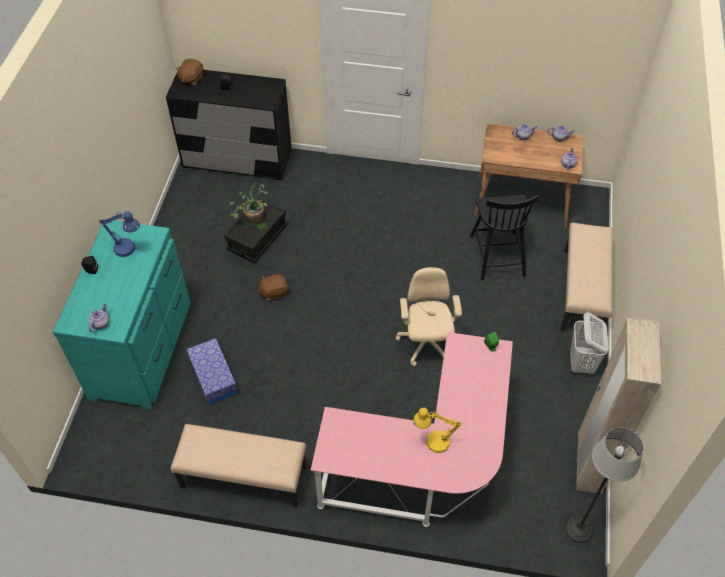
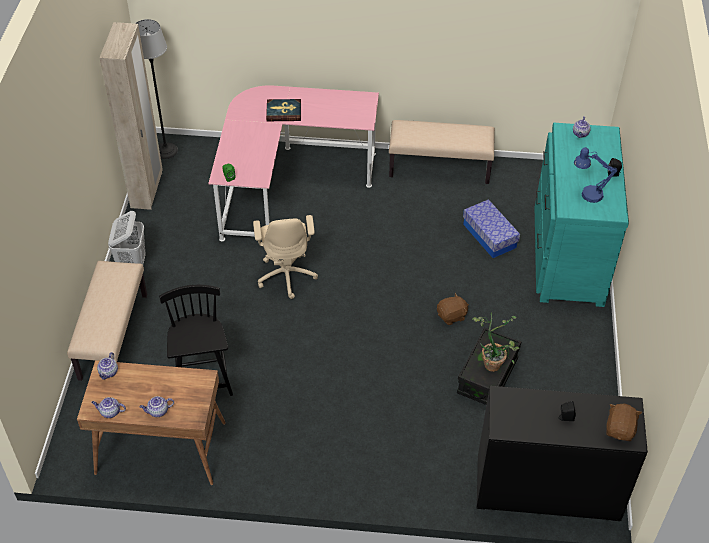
camera: 175 degrees right, 5 degrees down
(432, 442) = (283, 112): yellow table lamp -> book

